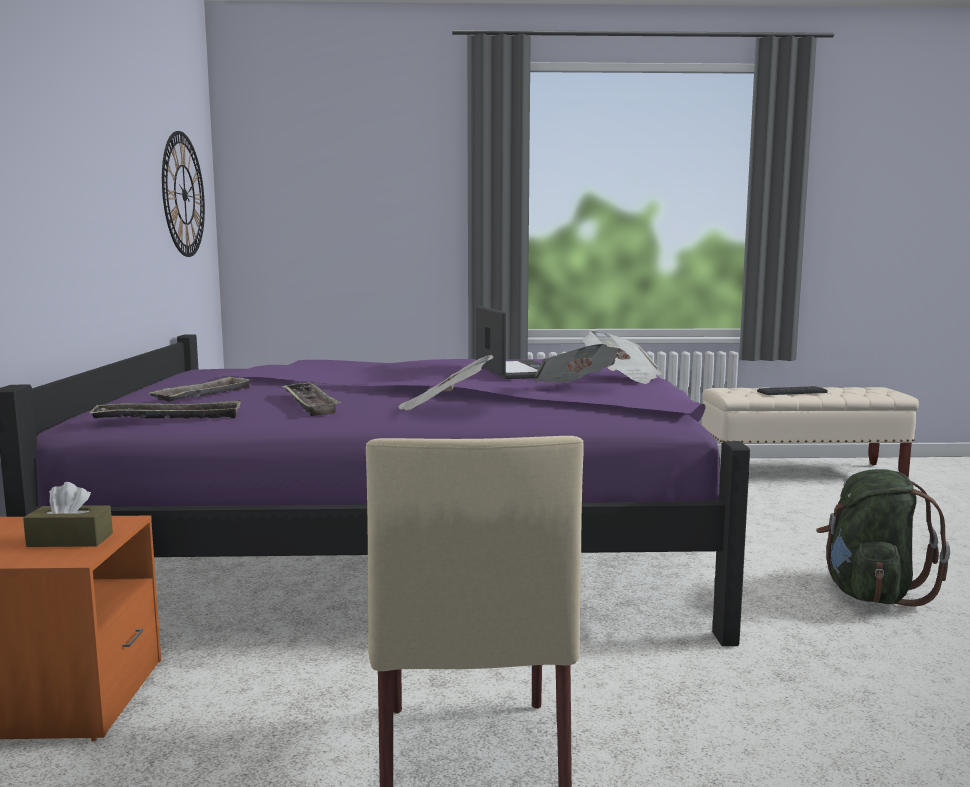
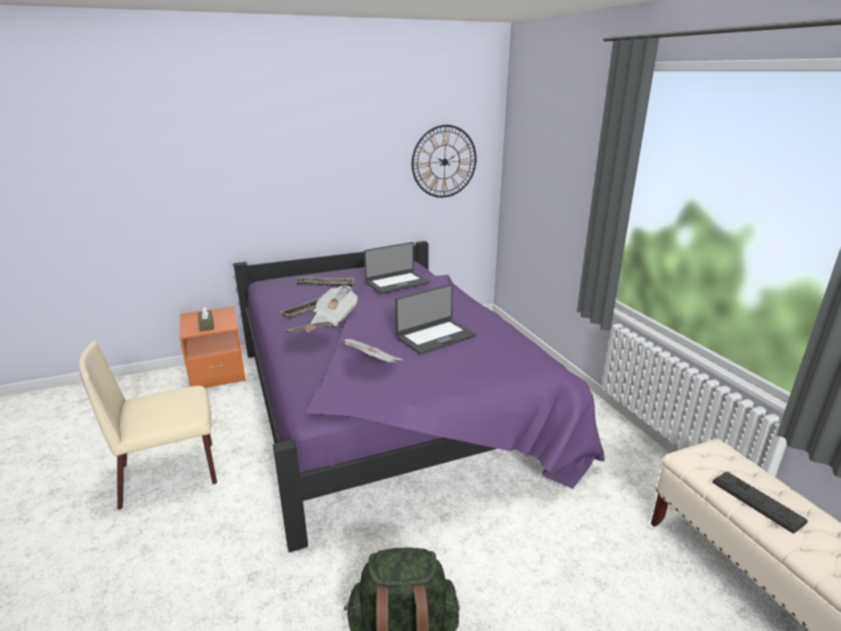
camera: 70 degrees right, 15 degrees up
(168, 418) = (271, 293): tray -> none
(296, 369) = (396, 283): none -> laptop
(622, 378) = (432, 375): newspaper -> newspaper (333, 318)

